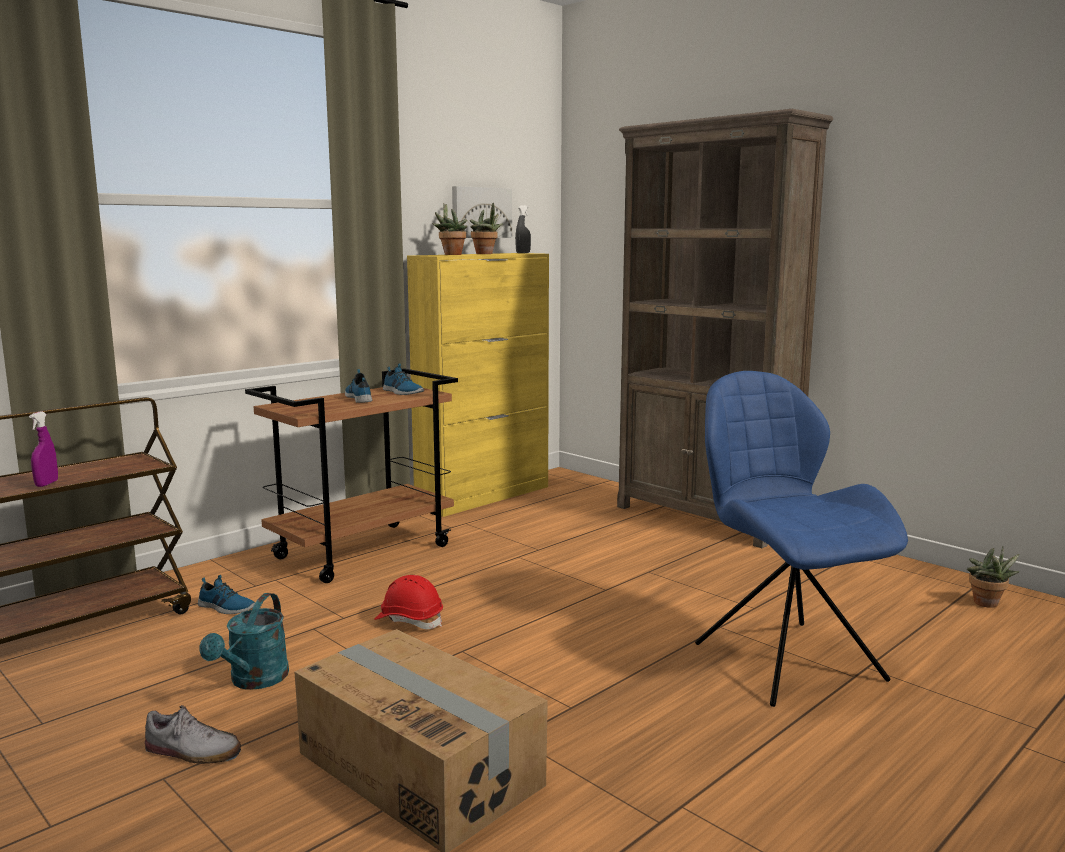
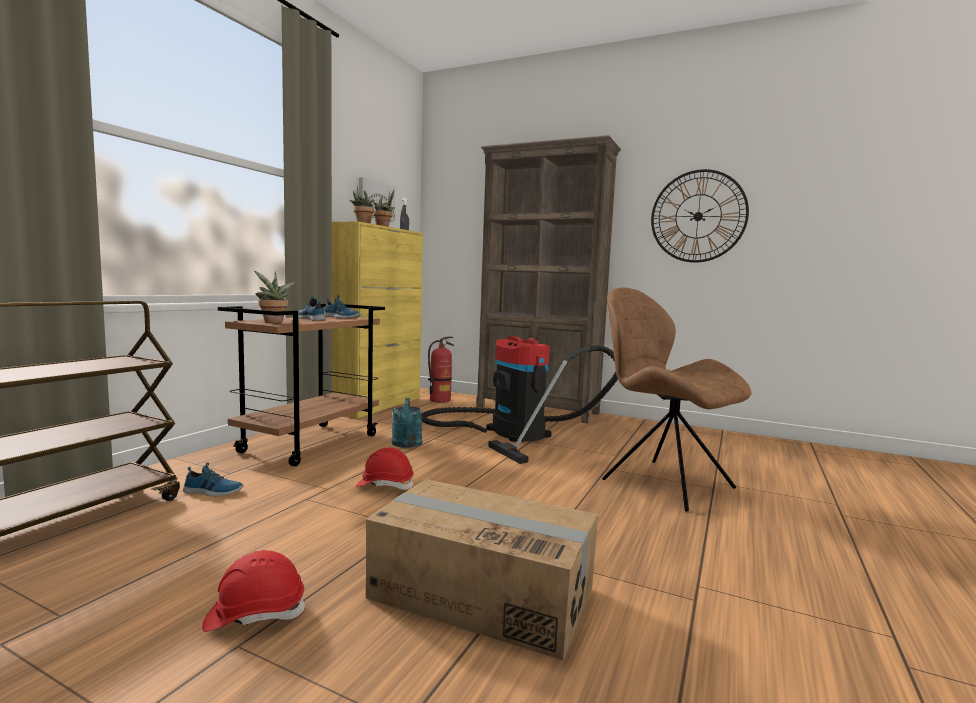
camera: 20 degrees left, 5 degrees down
(46, 484) = (41, 374): purple spray bottle -> none
(192, 751) = (255, 614): shoe -> red hard hat
(254, 681) = (279, 545): turquoise watering can -> turquoise watering can (407, 444)
(573, 493) = (440, 400): none -> fire extinguisher
(633, 554) = (512, 431): none -> vacuum cleaner
(784, 658) = (663, 482): blue chair -> brown chair
(953, 228) = (698, 216): none -> wall clock
(987, 604) = (738, 443): potted plant -> potted plant (273, 322)

